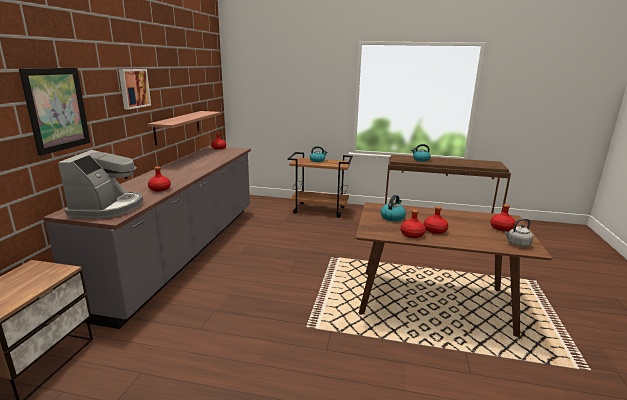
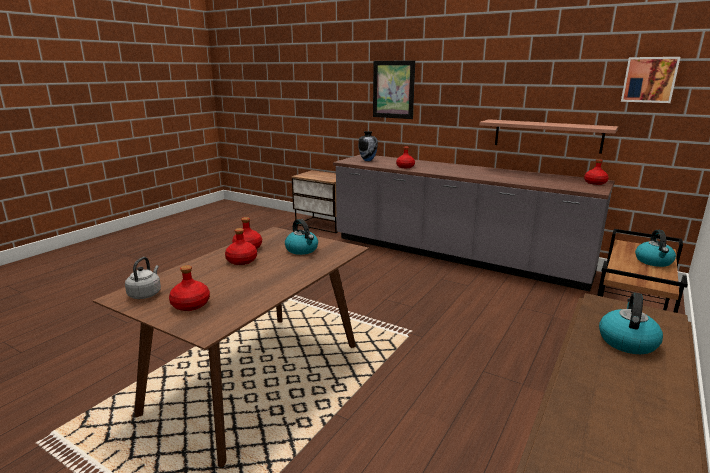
camera: 110 degrees right, 0 degrees up
(108, 207) = (368, 160): coffee machine -> vase
(133, 88) = (477, 81): picture -> picture (649, 79)

